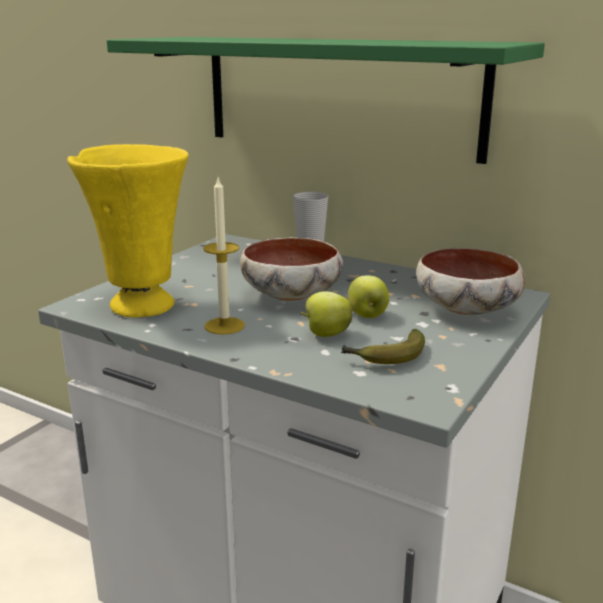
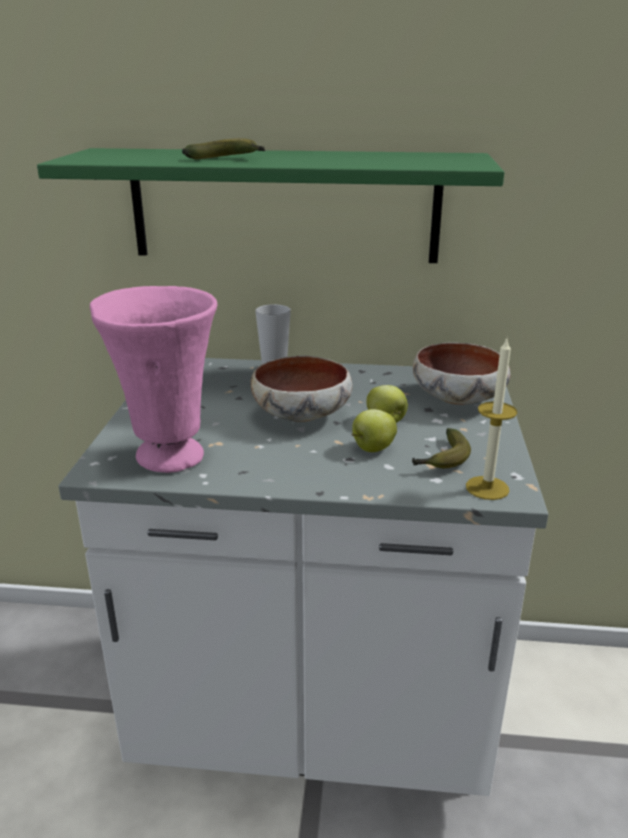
camera: 25 degrees left, 5 degrees up
(142, 305) = (168, 455): yellow vase -> pink vase
(224, 326) = (274, 460): candle -> candle (487, 488)
(263, 39) = (228, 159): none -> banana

